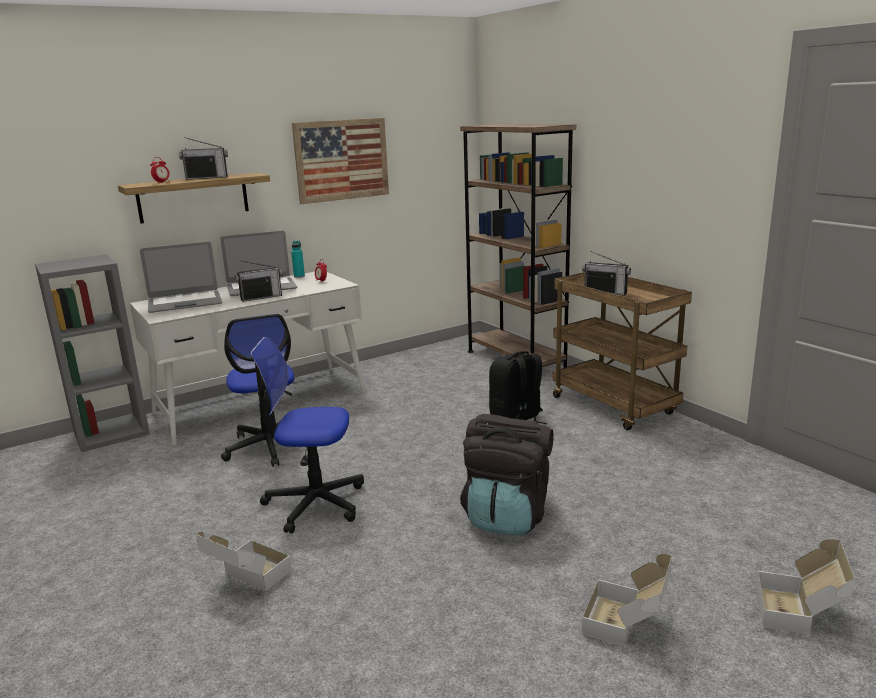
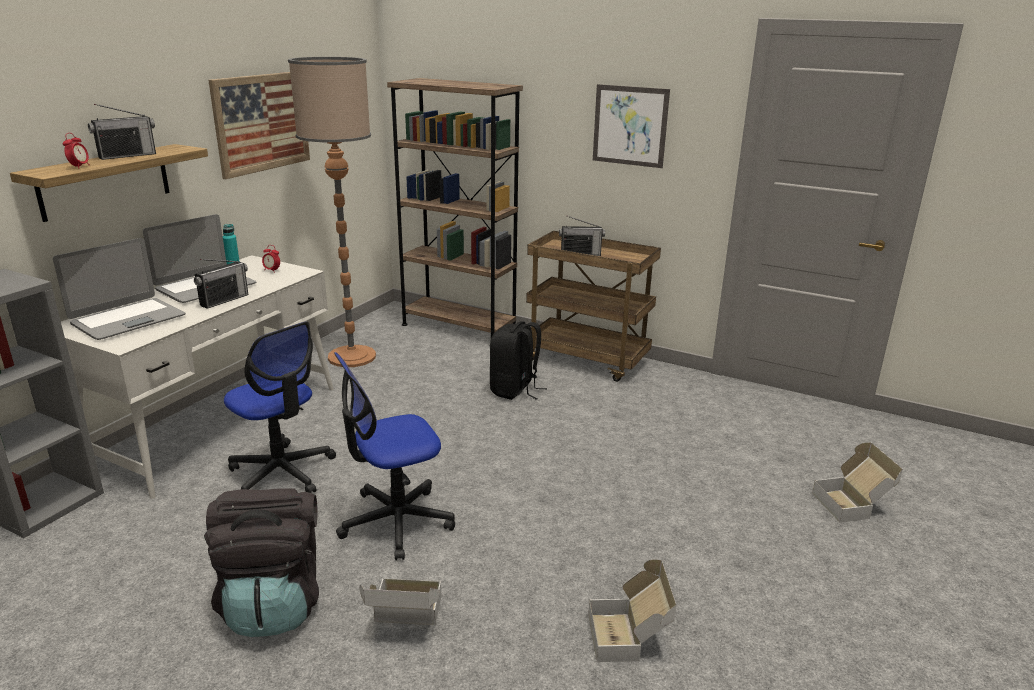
camera: 30 degrees left, 5 degrees up
(403, 370) = (352, 356): none -> floor lamp
(507, 515) = (589, 485): black backpack -> black backpack (274, 602)
(627, 625) = (757, 551): cardboard box -> cardboard box (629, 637)
(667, 160) = (630, 126): none -> picture

